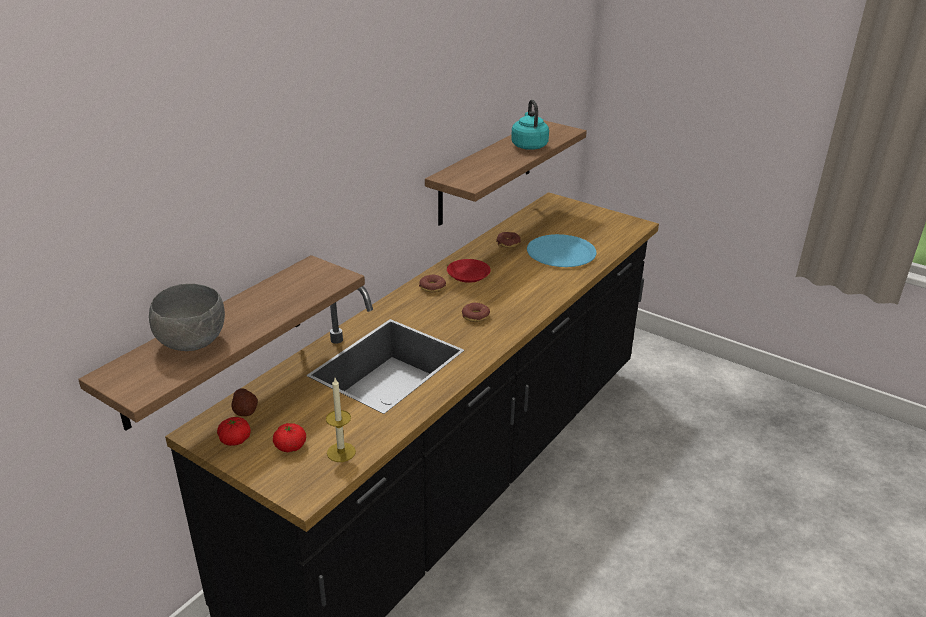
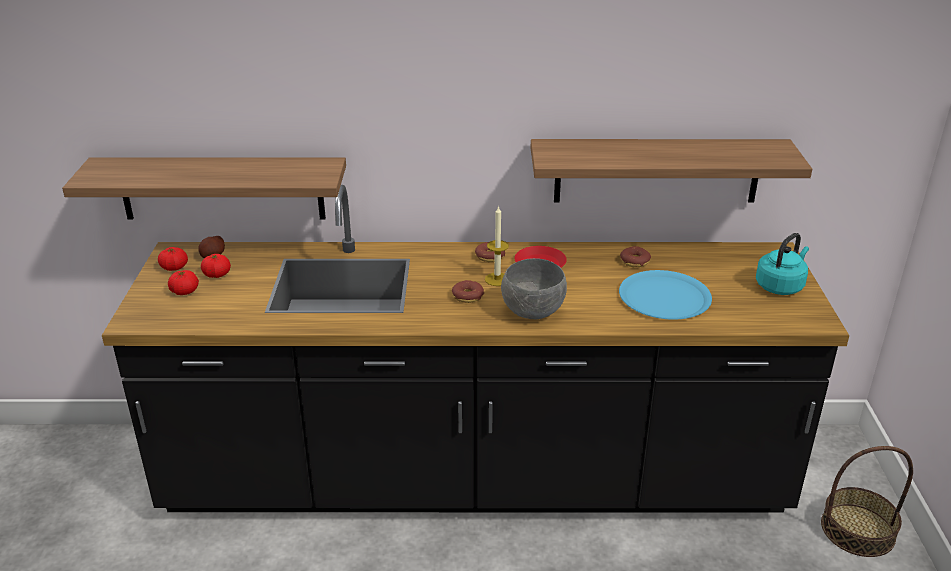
camera: 55 degrees right, 0 degrees up
(194, 342) = (164, 170): grey bowl -> grey bowl (534, 312)
(284, 419) = (217, 275): none -> tomato
(341, 452) = (195, 315): candle -> candle (497, 279)
(529, 145) = (701, 154): turquoise kettle -> turquoise kettle (780, 286)
(647, 354) = (857, 530): none -> basket

